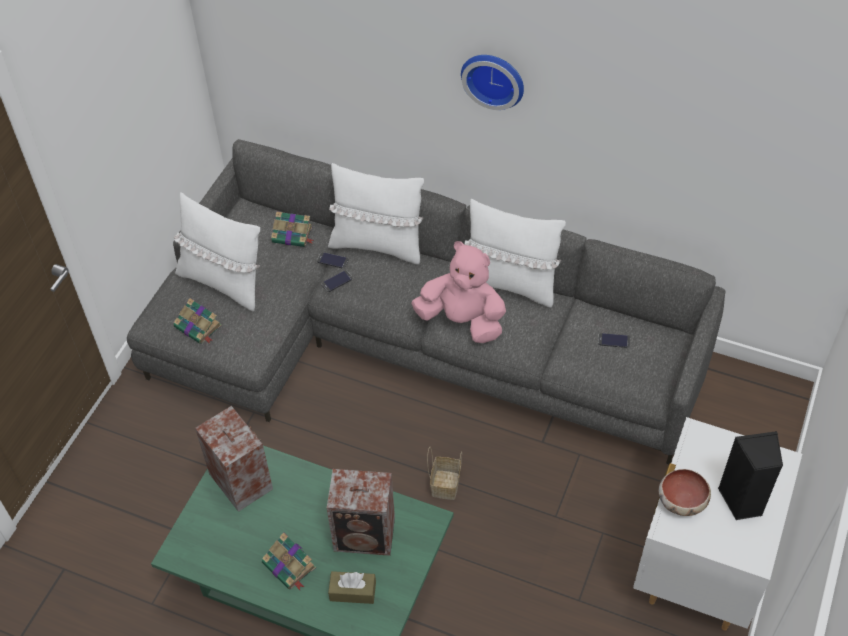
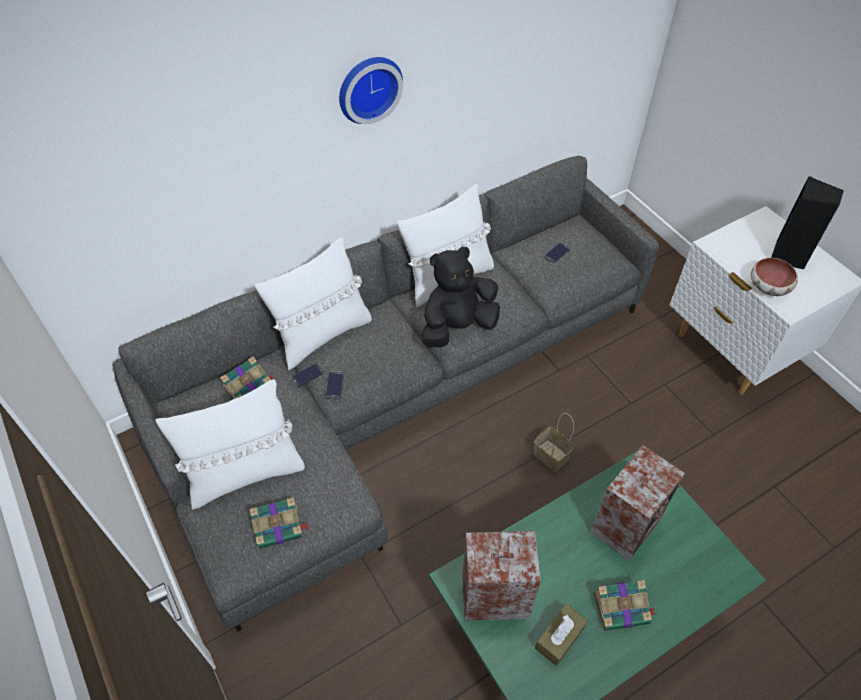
camera: 55 degrees left, 0 degrees up
(353, 591) = (681, 570): brown tissue box -> brown tissue box (559, 638)
(462, 321) = (457, 327): pink plush toy -> black plush toy

